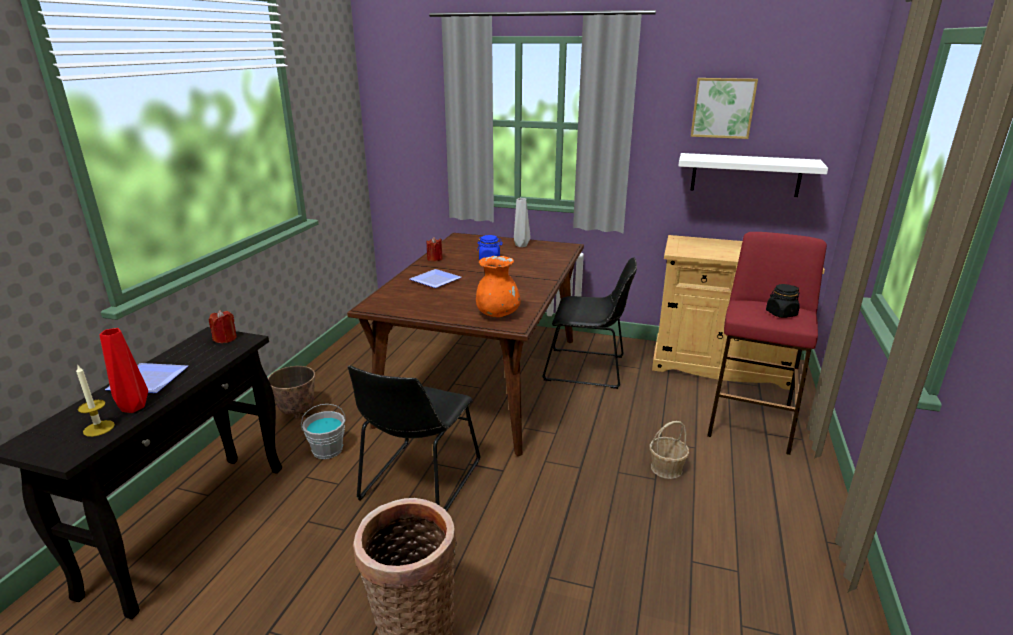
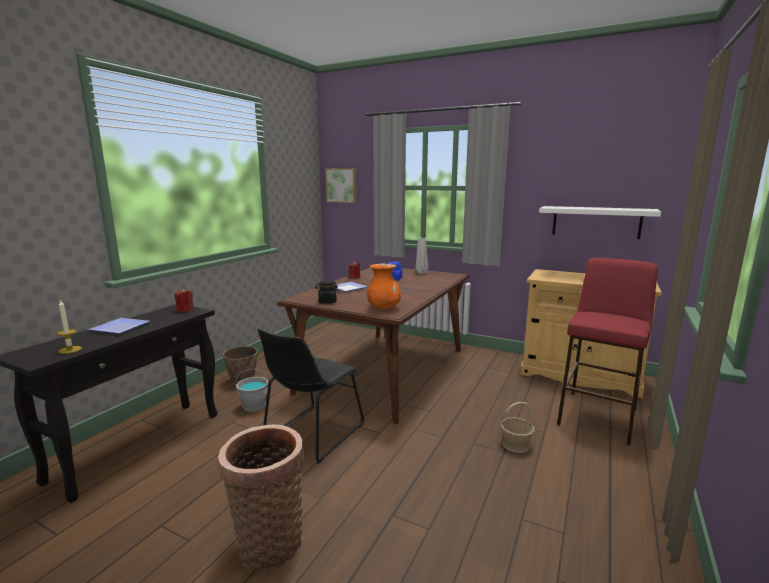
camera: 10 degrees right, 10 degrees down
(133, 407) = (100, 340): red vase -> none
(588, 368) = (468, 369): black chair -> none
(723, 108) = (575, 171): picture -> picture (341, 185)
(781, 314) = (617, 320): black jar -> black jar (327, 302)

